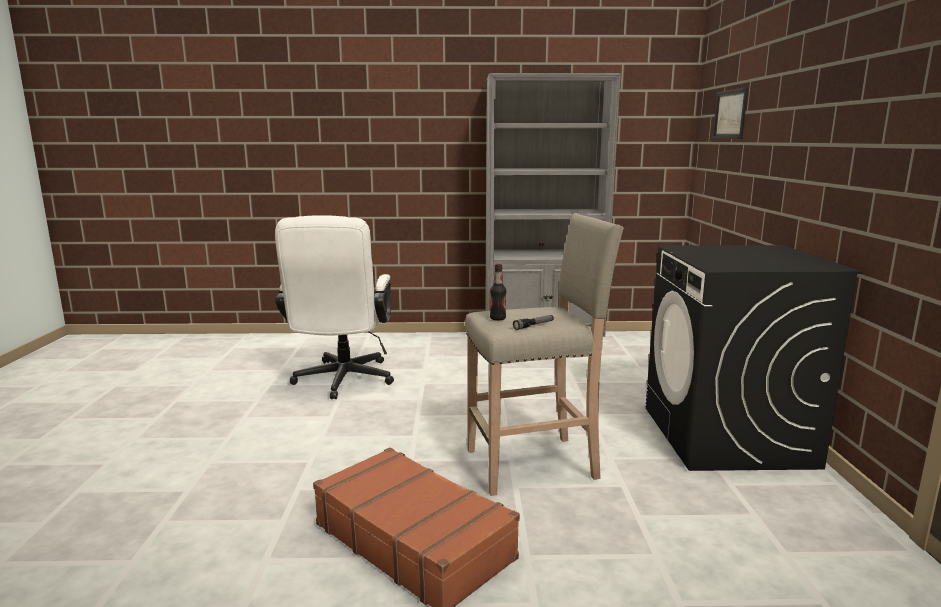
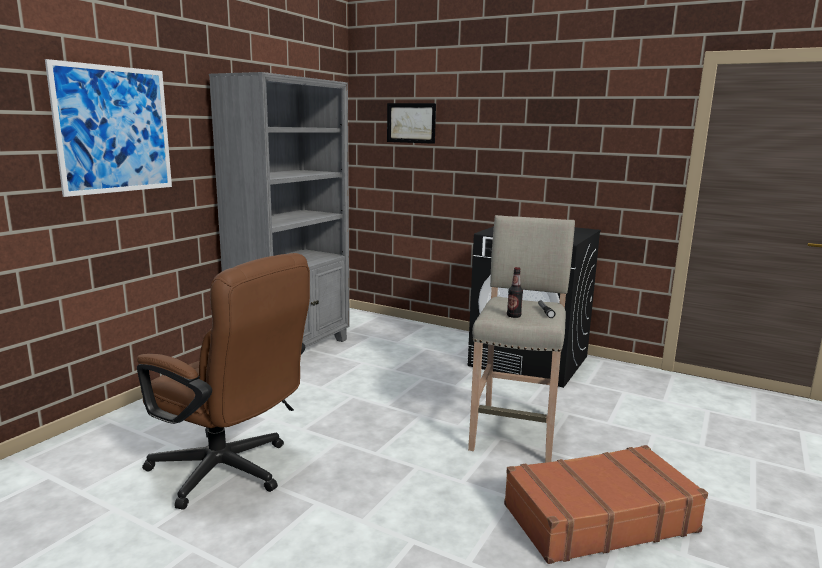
camera: 60 degrees left, 0 degrees up
(342, 382) = (229, 473): white office chair -> brown office chair
(398, 128) = (114, 130): none -> picture

